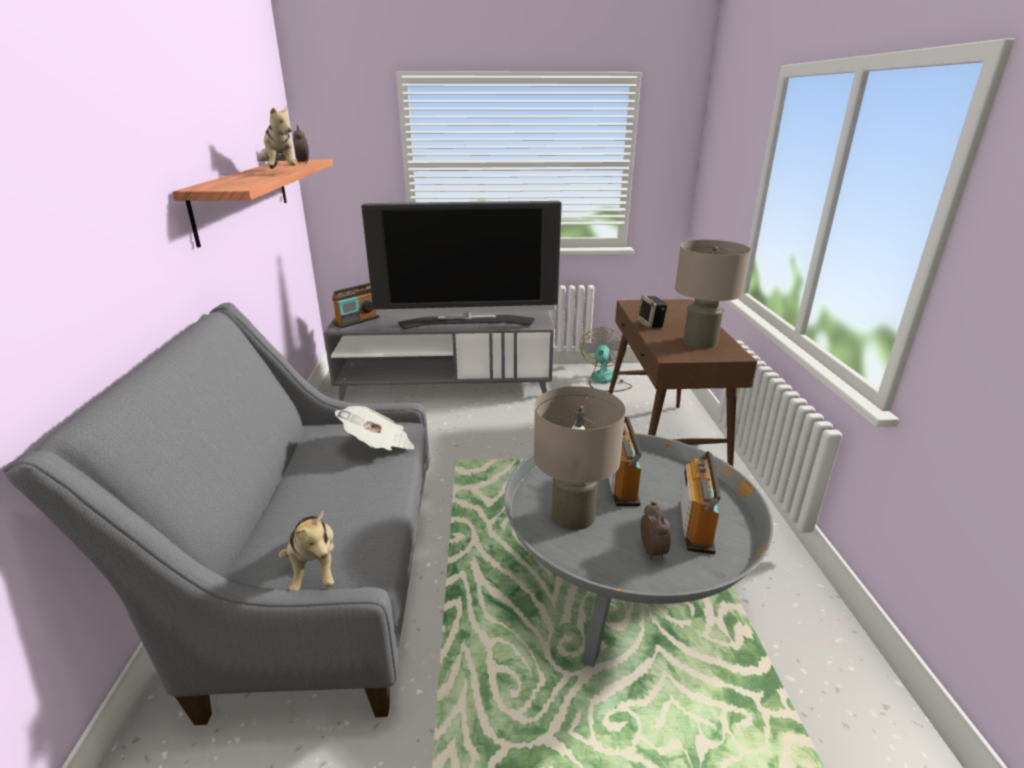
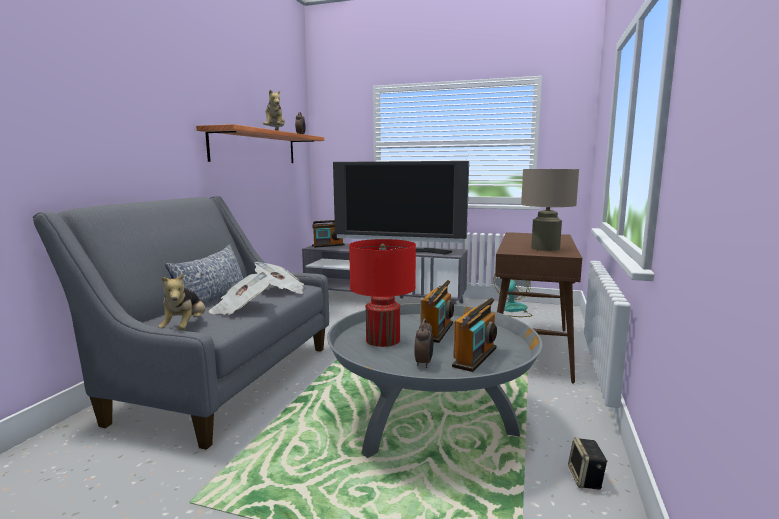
camera: 20 degrees right, 15 degrees down
(290, 483) = (212, 298): none -> pillow
(357, 502) = (240, 309): none -> newspaper
(573, 515) = (383, 340): beige table lamp -> red table lamp
(651, 324) = (516, 241): speaker -> speaker (586, 479)

